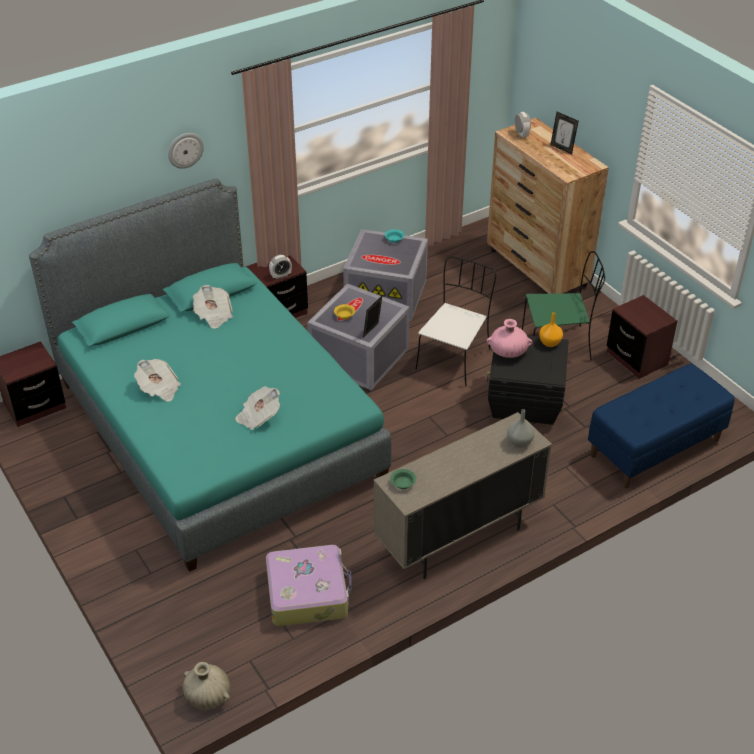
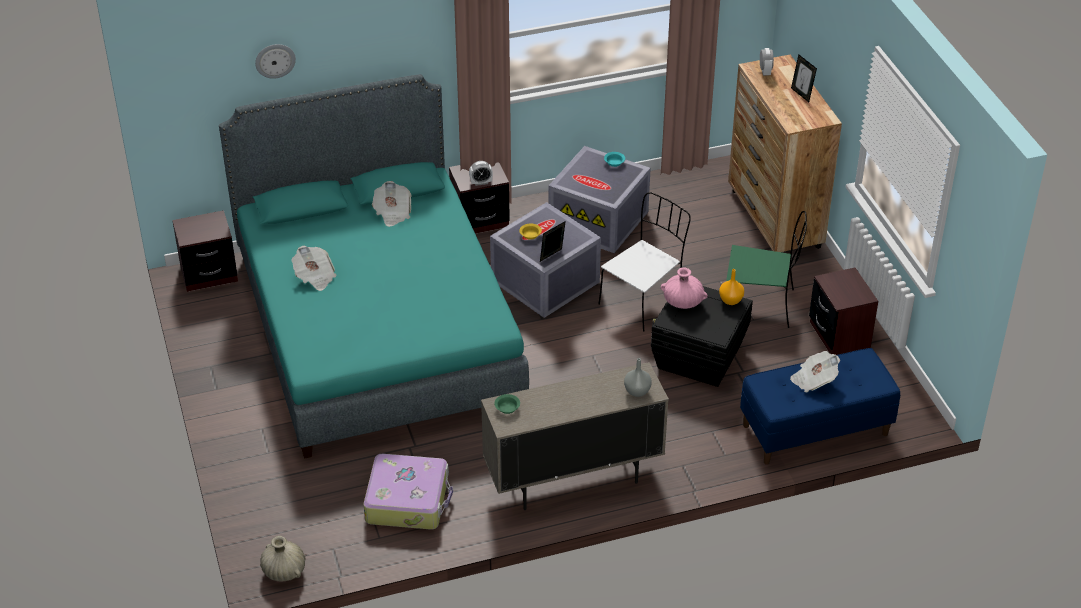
camera: 15 degrees right, 0 degrees up
(185, 150) = (390, 42): wall clock -> wall clock (275, 60)
(258, 417) = (399, 321): newspaper -> newspaper (813, 380)

